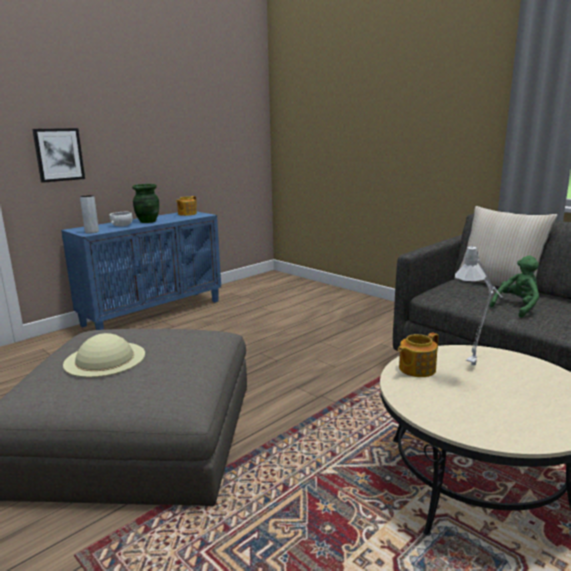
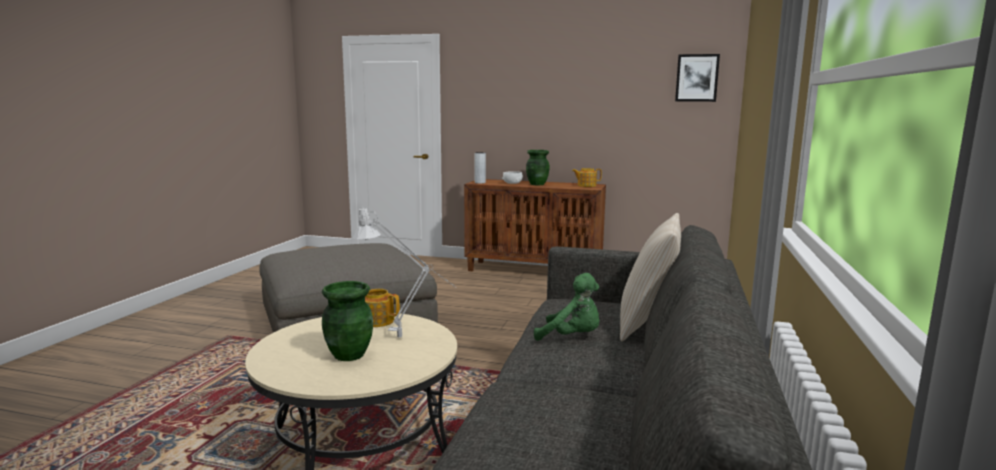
camera: 60 degrees right, 5 degrees down
(59, 154) = (486, 118): picture -> picture (697, 78)
(105, 359) = (332, 251): beige hat -> none
(153, 312) = (534, 271): blue cabinet -> brown cabinet
(511, 393) = (349, 355): none -> green vase

